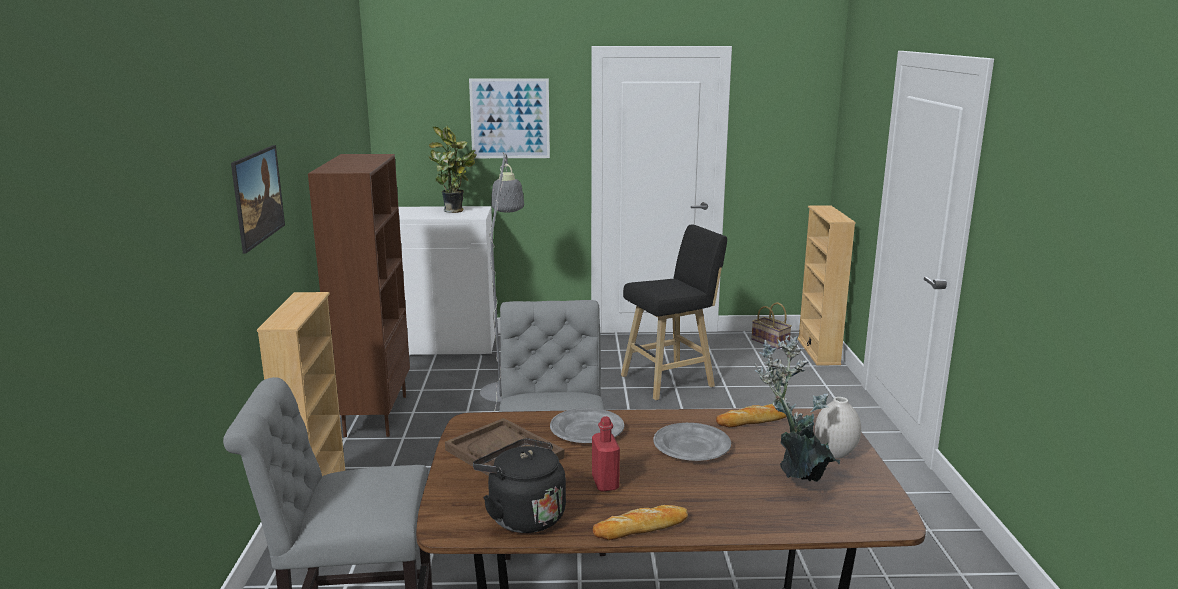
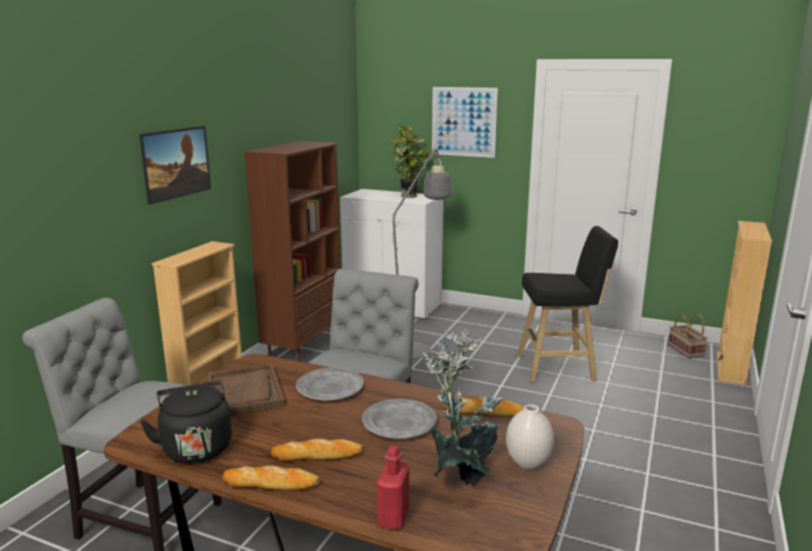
camera: 25 degrees right, 0 degrees up
(605, 483) = (290, 437): red bottle -> red bottle (393, 518)
(653, 492) = (317, 456): none -> bread

